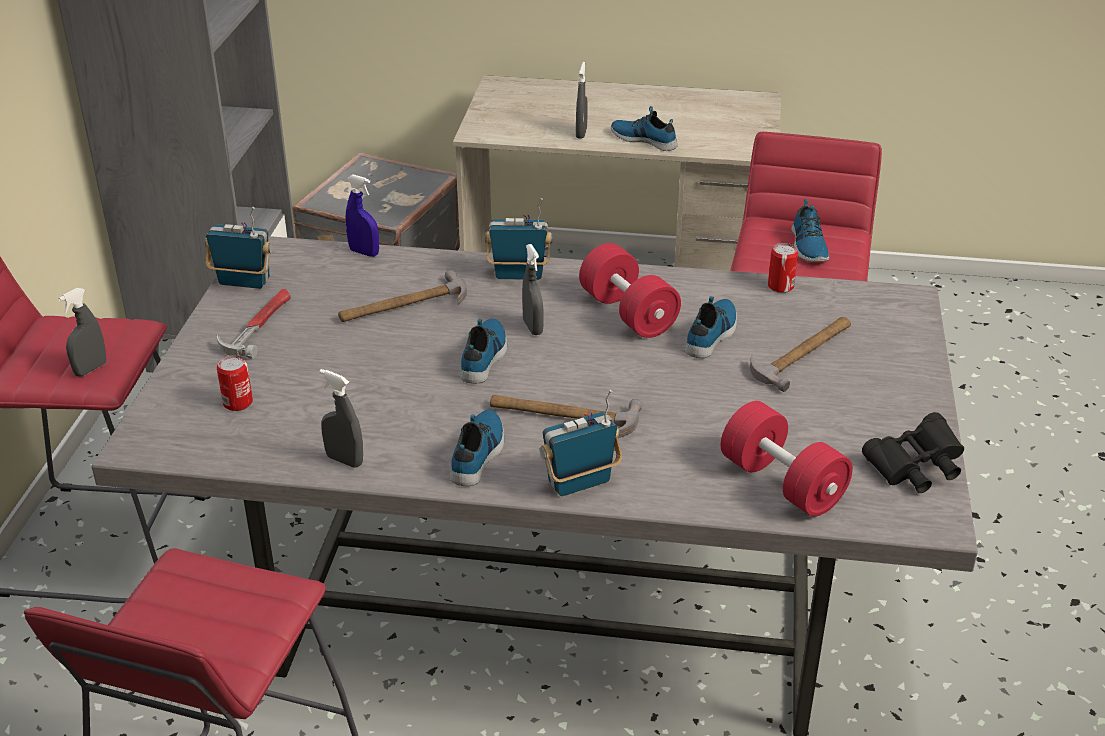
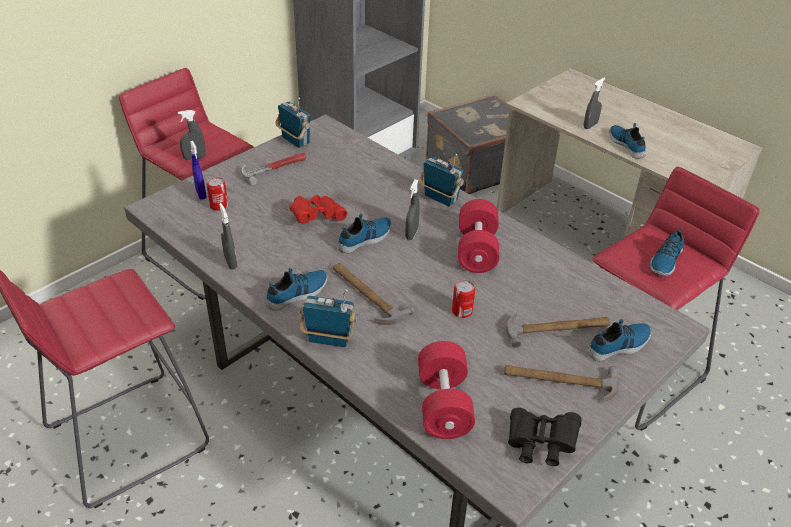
camera: 35 degrees right, 5 degrees up
(364, 252) = (372, 149): blue spray bottle -> blue spray bottle (201, 194)
(391, 359) = (316, 217): none -> red binoculars
(403, 305) = (358, 189): hammer -> hammer (560, 381)
(712, 334) = (513, 288): shoe -> shoe (619, 346)
(780, 286) = (595, 277): can -> can (462, 311)

